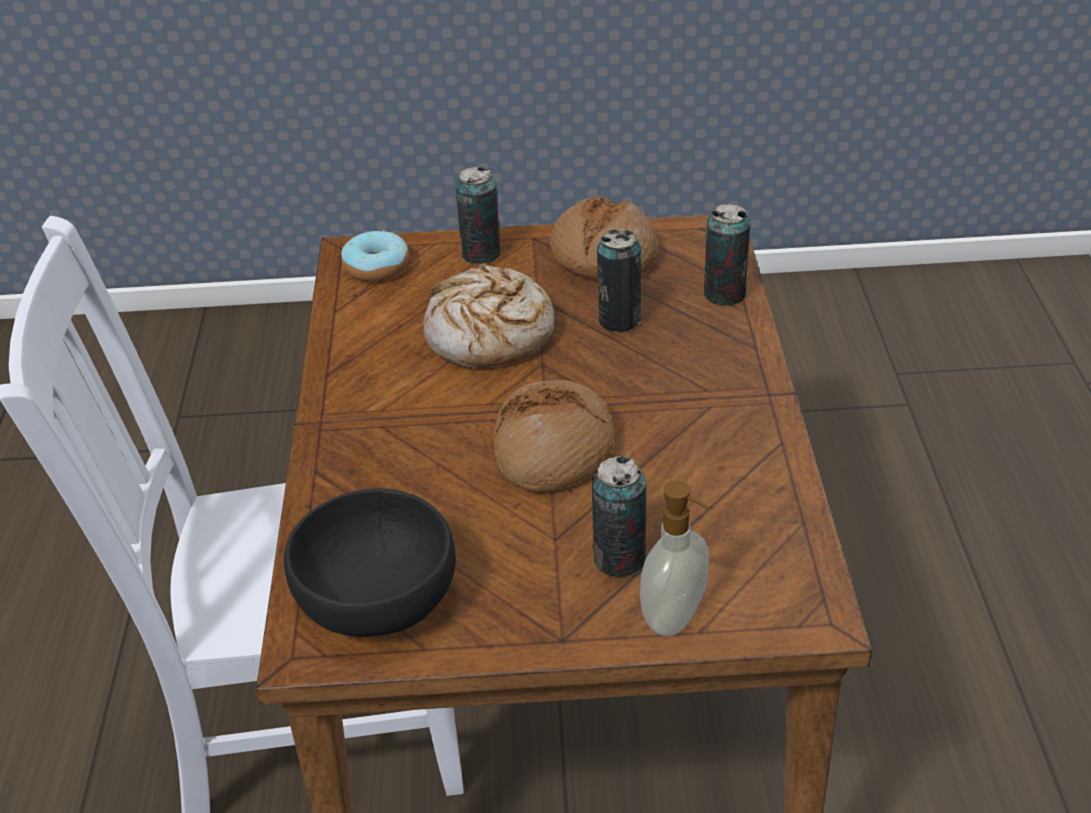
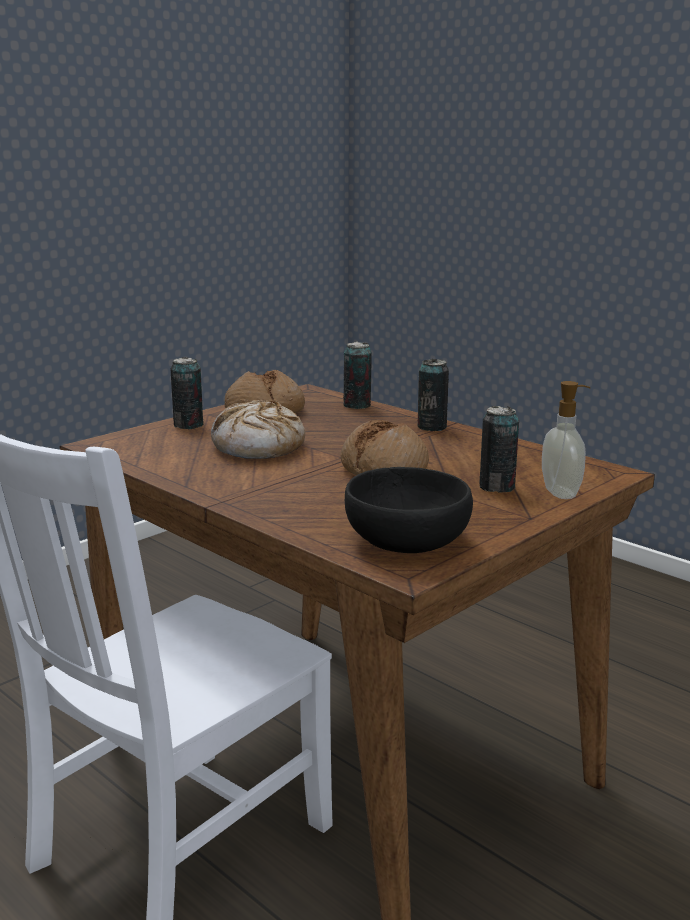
camera: 45 degrees left, 20 degrees down
(376, 267) = (128, 445): donut -> none
(619, 320) = (321, 425): can -> can (432, 427)

